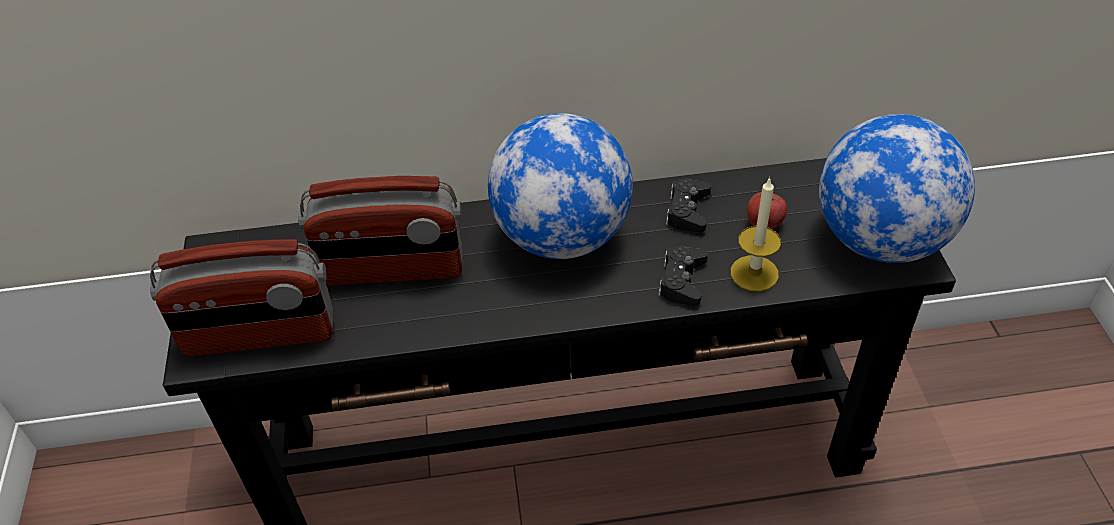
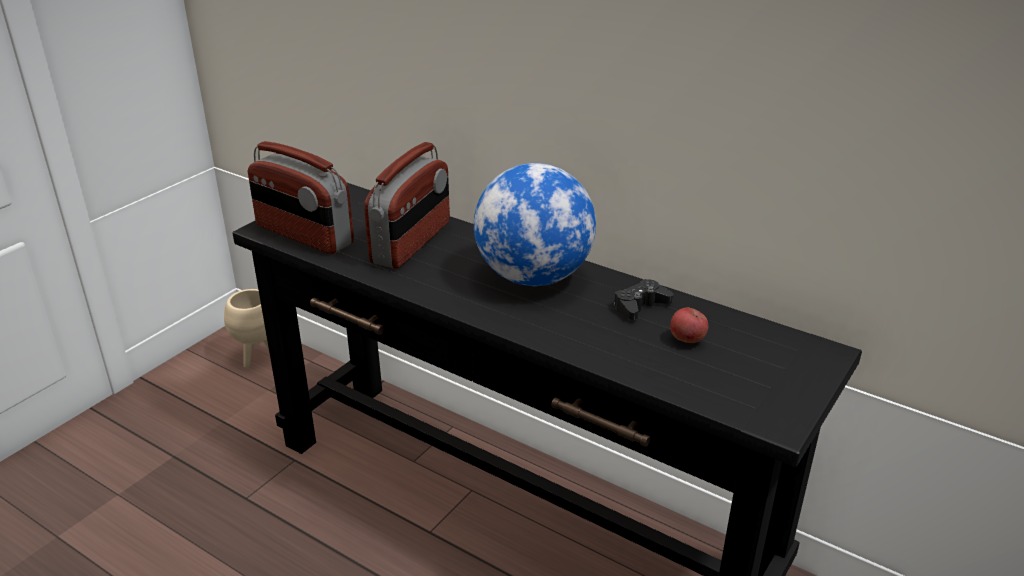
camera: 40 degrees right, 15 degrees down
(123, 485) = (257, 357): none -> beige planter
(392, 270) = (412, 243): radio -> radio turned 105 degrees counterclockwise
(682, 281) = (577, 338): black game controller -> none
(754, 273) = (635, 361): candle -> none
(880, 241) = (768, 396): globe -> none

